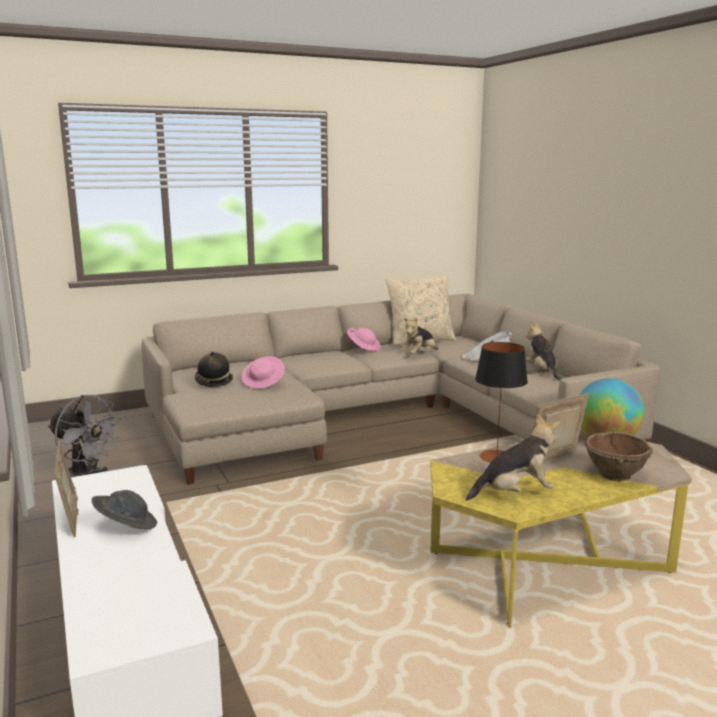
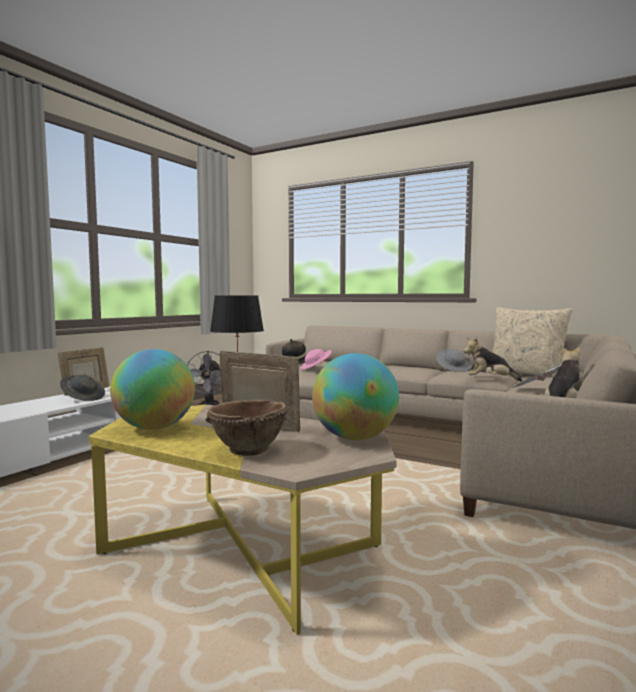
camera: 55 degrees right, 10 degrees down
(364, 348) = (454, 369): pink hat -> grey hat
(514, 493) = (154, 428): plush toy -> globe

